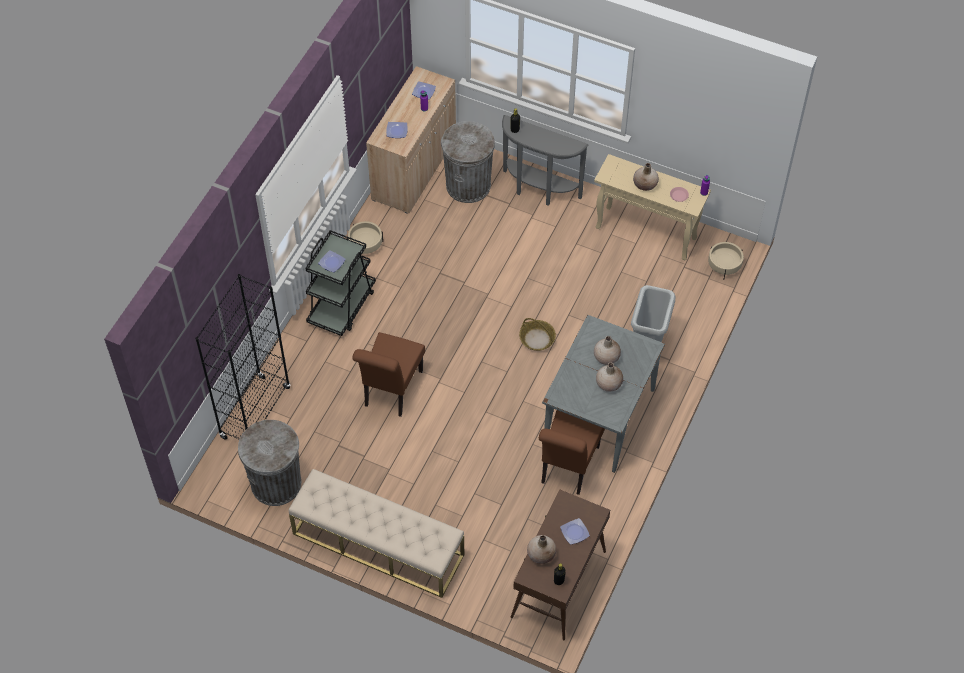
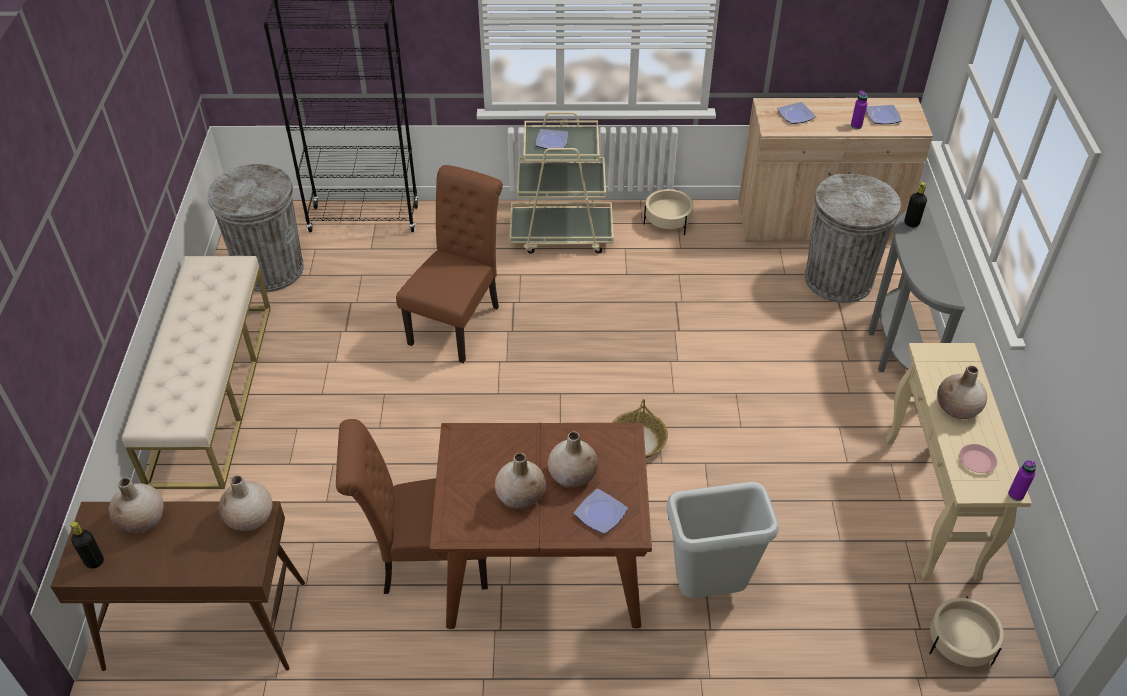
camera: 65 degrees right, 10 degrees down
(342, 306) = (562, 234): black cart -> beige cart
(391, 391) = (458, 321): brown chair -> brown chair turned 120 degrees clockwise
(564, 505) = (250, 518): none -> beige vase
(575, 532) = (198, 551): plate -> plate (600, 514)
(599, 417) = (542, 568): grey dining table -> brown dining table

